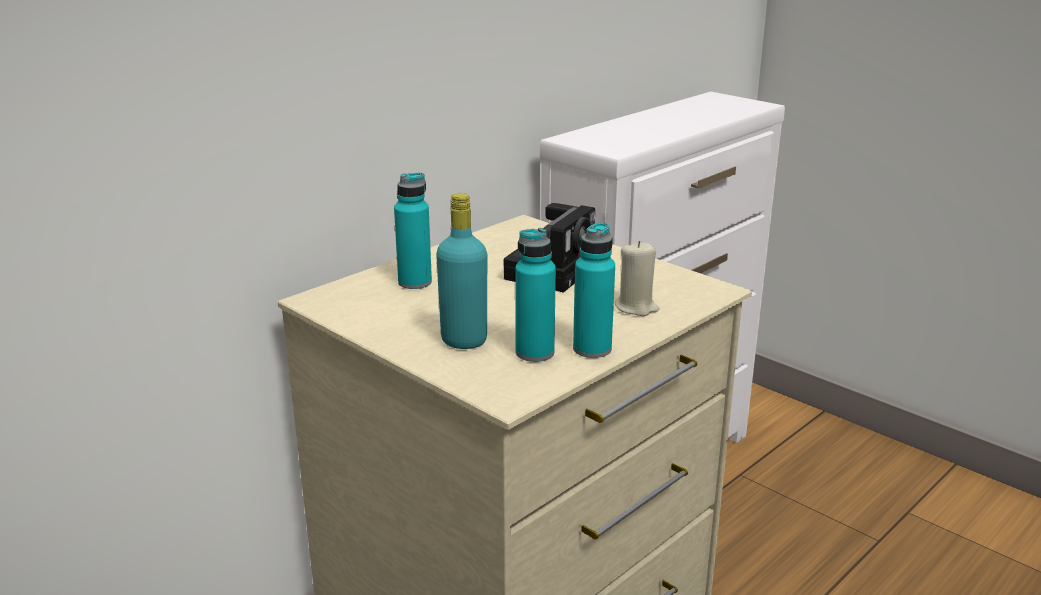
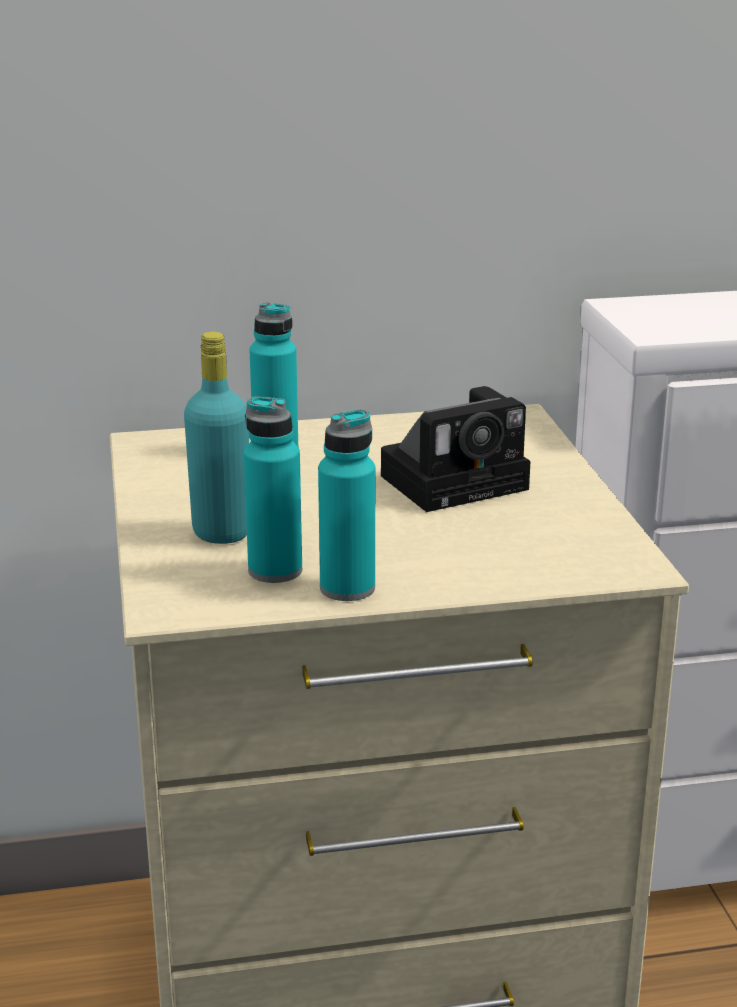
camera: 35 degrees right, 0 degrees up
(636, 307) = (486, 557): beige candle -> none

